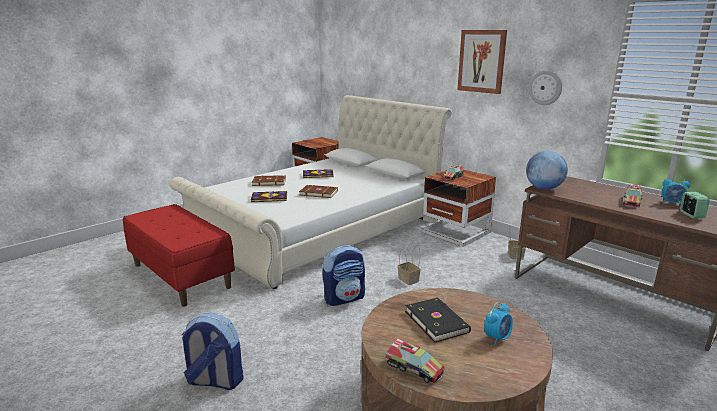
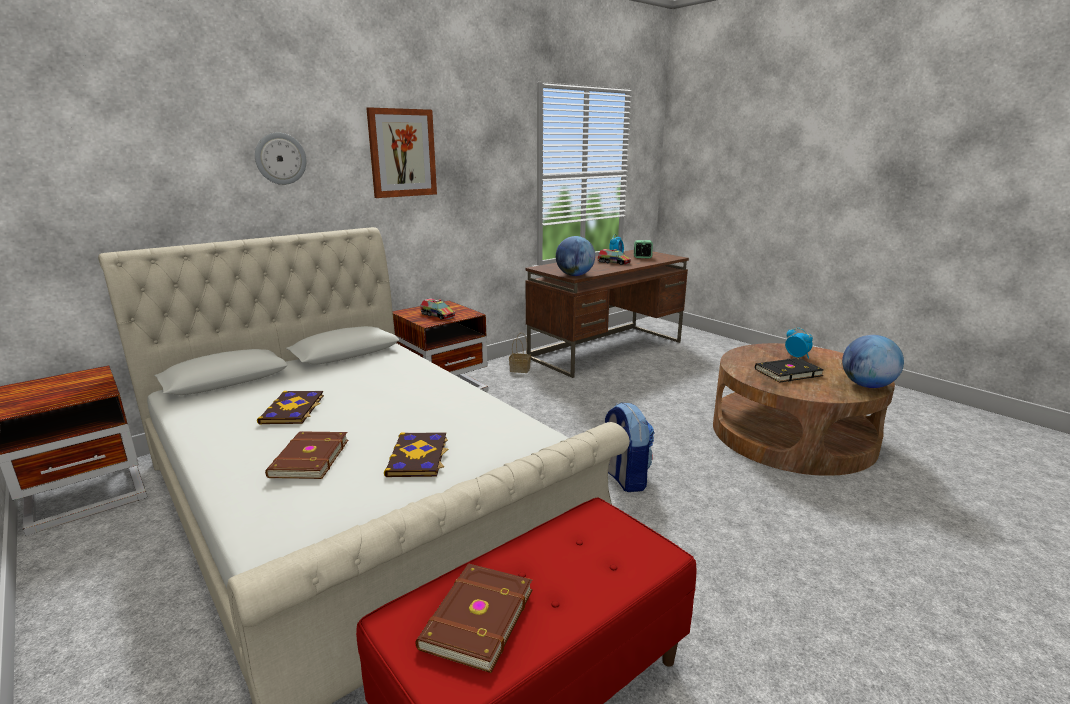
camera: 85 degrees left, 0 degrees up
(215, 381) = (854, 583): backpack -> none
(318, 193) = (415, 409): brown book -> brown book (475, 618)
(409, 279) = (572, 431): basket -> none
(414, 368) = (867, 385): toy truck -> globe
(545, 87) = (482, 179): wall clock -> wall clock (280, 158)

